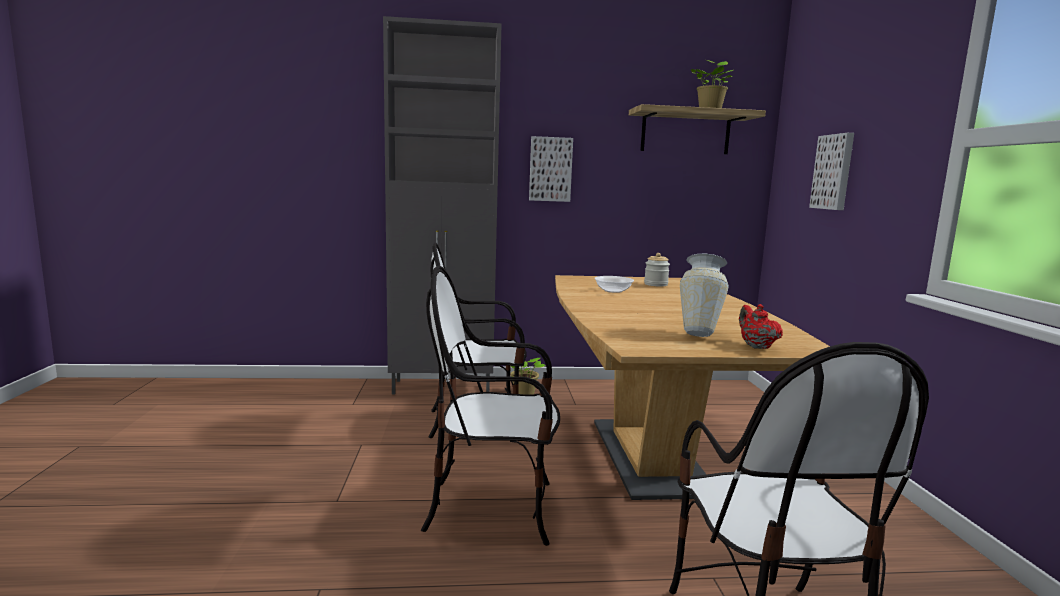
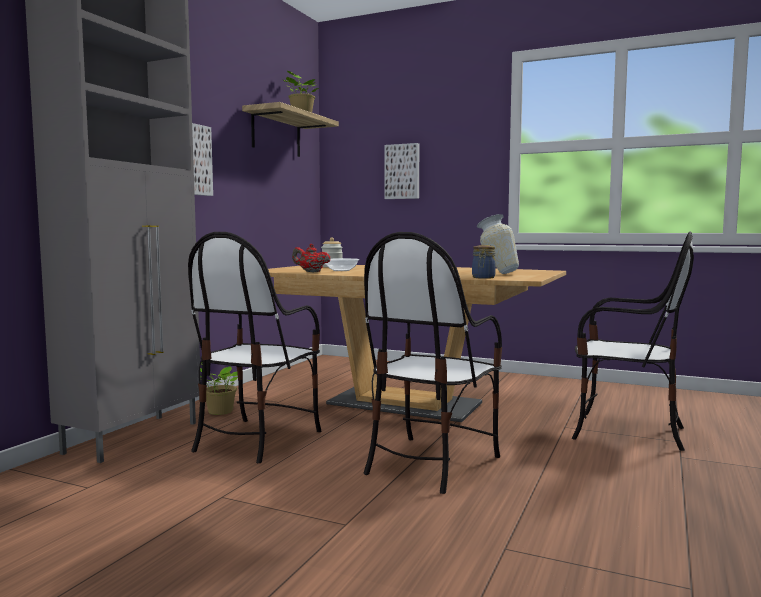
camera: 60 degrees left, 5 degrees down
(618, 333) = (483, 278): none -> jar
(756, 346) = (534, 272): red teapot -> red teapot (311, 272)

